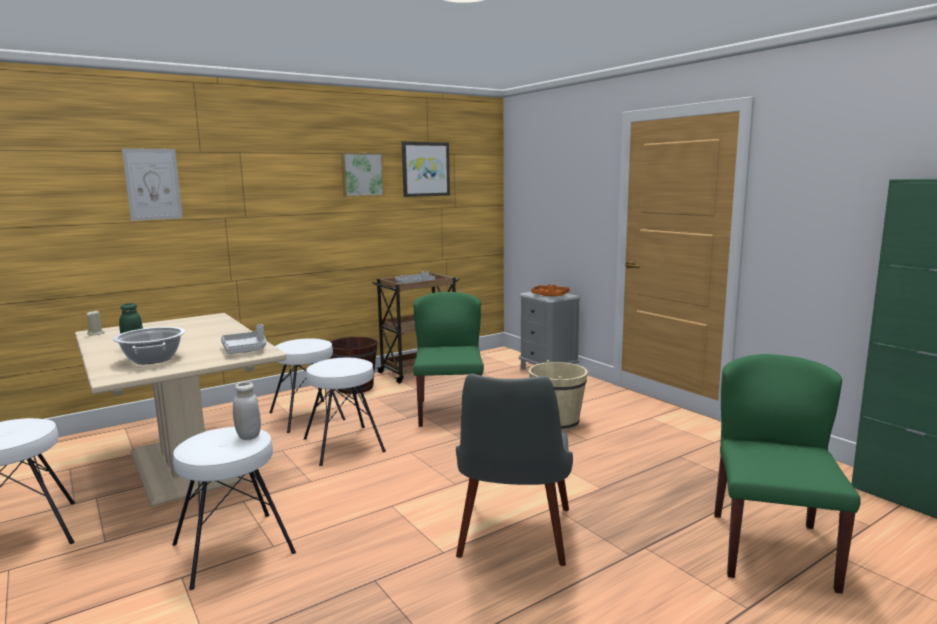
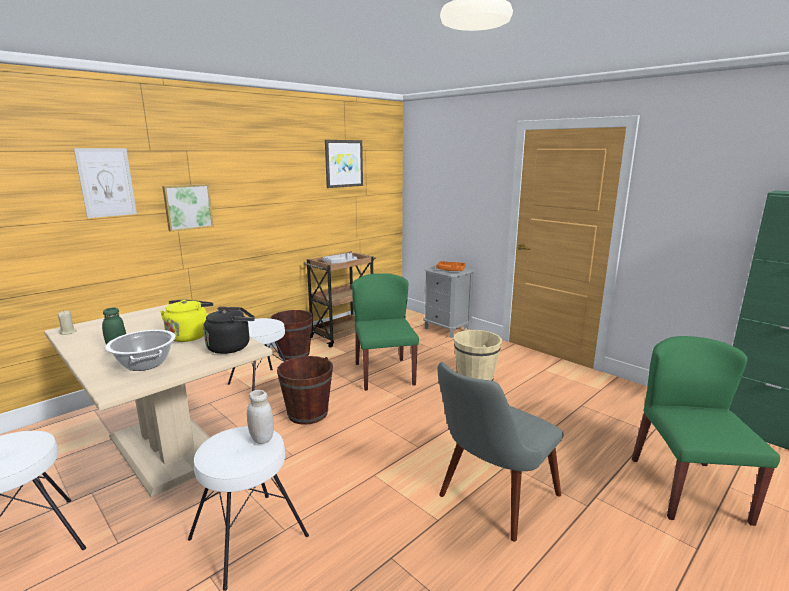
camera: 10 degrees left, 5 degrees up
(210, 340) = (189, 335): none -> yellow kettle
(245, 350) = (231, 347): grey tray -> black kettle
(344, 444) = (308, 413): white stool -> brown bucket
(362, 174) = (293, 169): picture -> picture (187, 207)
(513, 541) = (490, 502): grey chair -> grey chair turned 45 degrees clockwise

